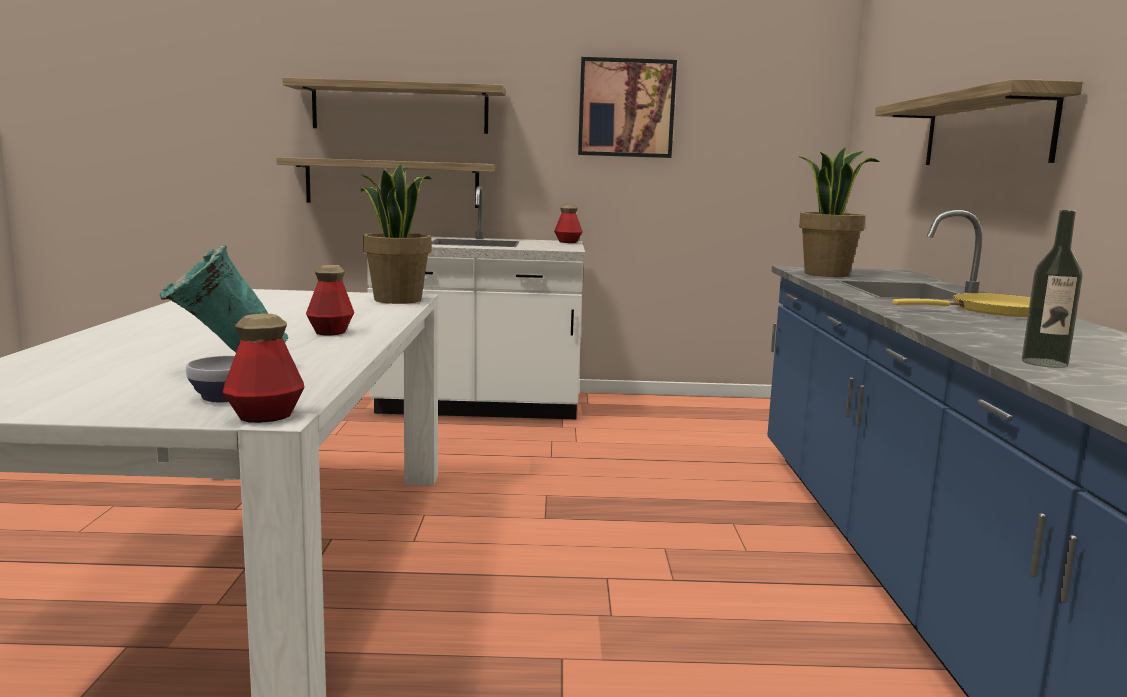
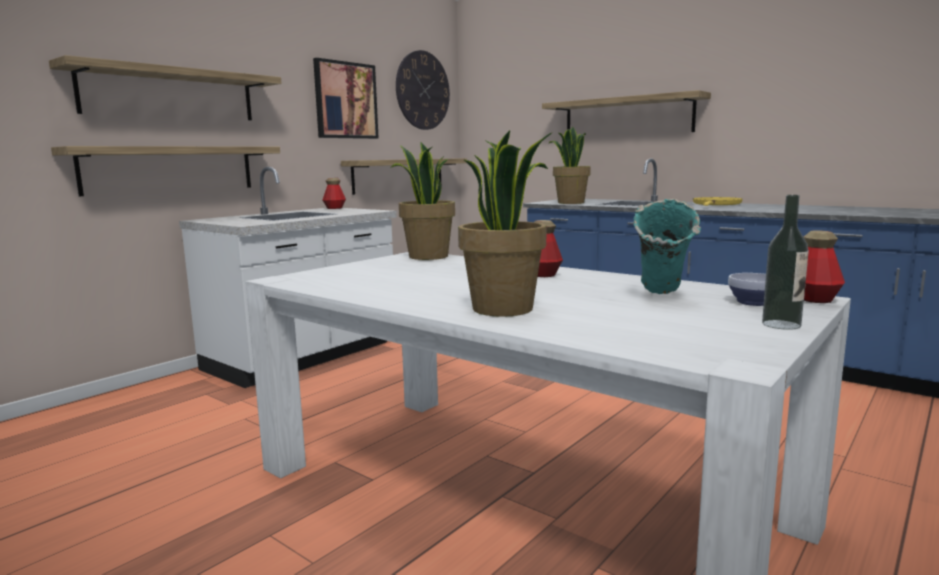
camera: 50 degrees left, 0 degrees up
(128, 340) = (504, 309): none -> potted plant
(709, 209) = (399, 175): none -> shelf
(772, 90) = (422, 90): none -> wall clock
(1044, 363) = (846, 212): bottle -> bottle (781, 324)

